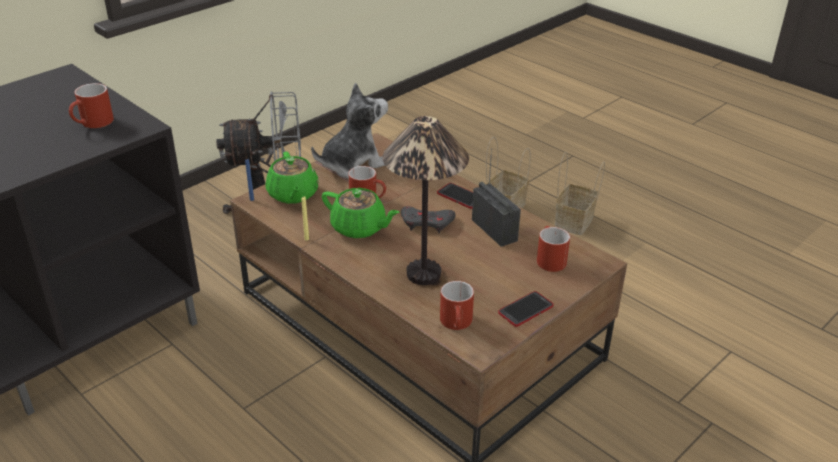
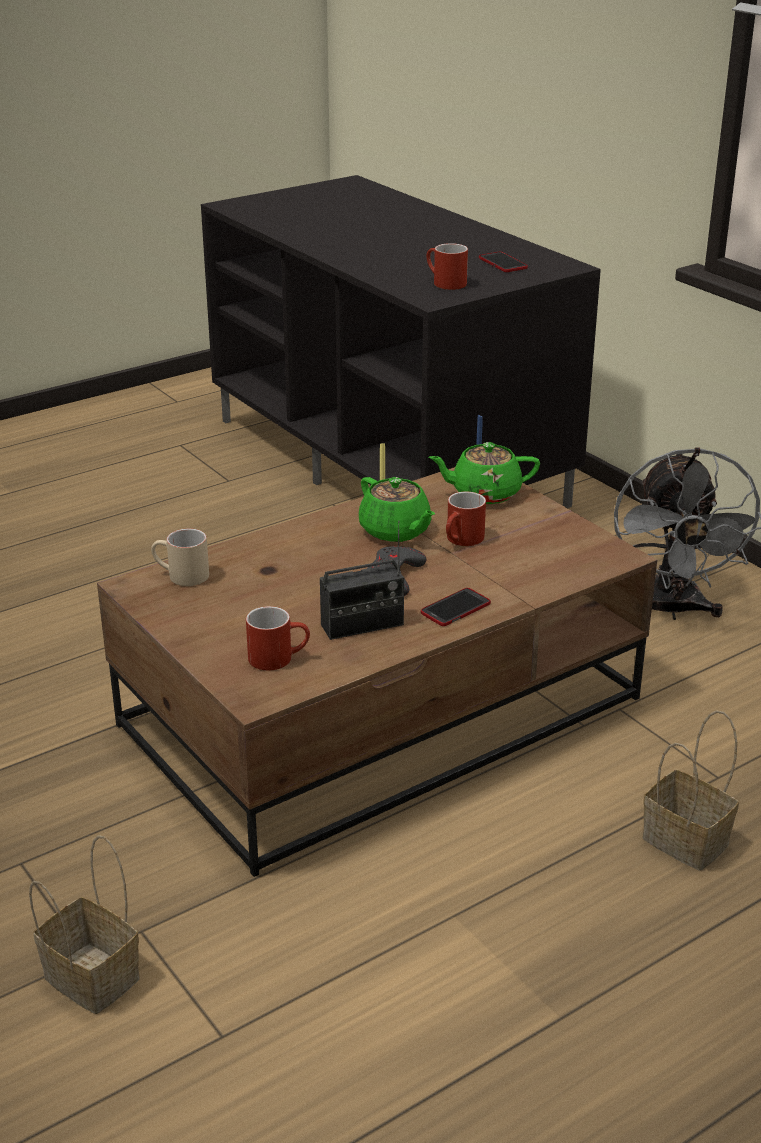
camera: 100 degrees right, 5 degrees down
(353, 165) = (556, 535): plush toy -> none
(359, 228) = (396, 531): green teapot -> green teapot turned 75 degrees counterclockwise
(424, 274) = (283, 565): table lamp -> none
(457, 324) = (181, 576): red mug -> beige mug
(525, 310) = (182, 624): phone -> phone (502, 263)
(574, 223) = (632, 924): basket -> basket (88, 977)

